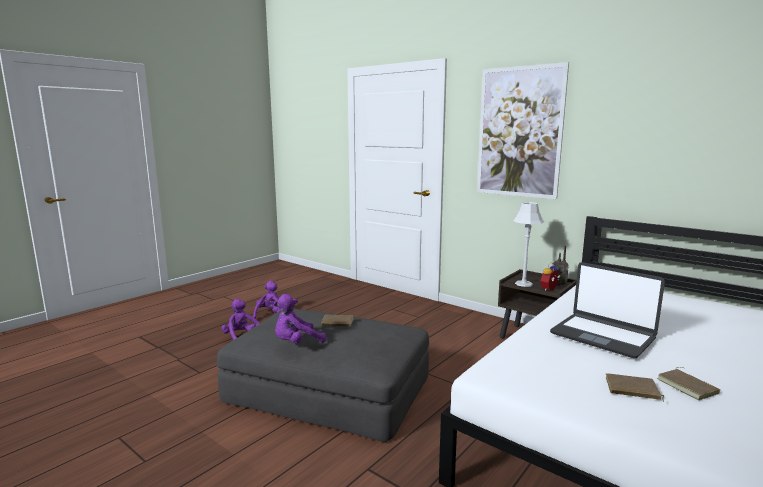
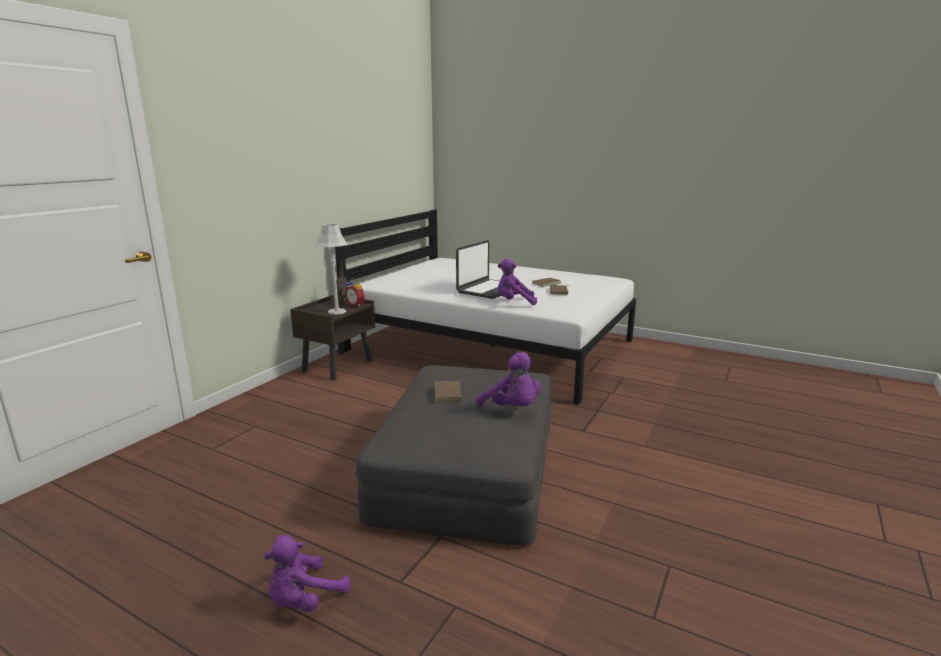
camera: 100 degrees left, 5 degrees up
(269, 315) = (184, 592): purple plush toy -> purple plush toy (514, 302)
(519, 132) = (254, 147): picture -> none

